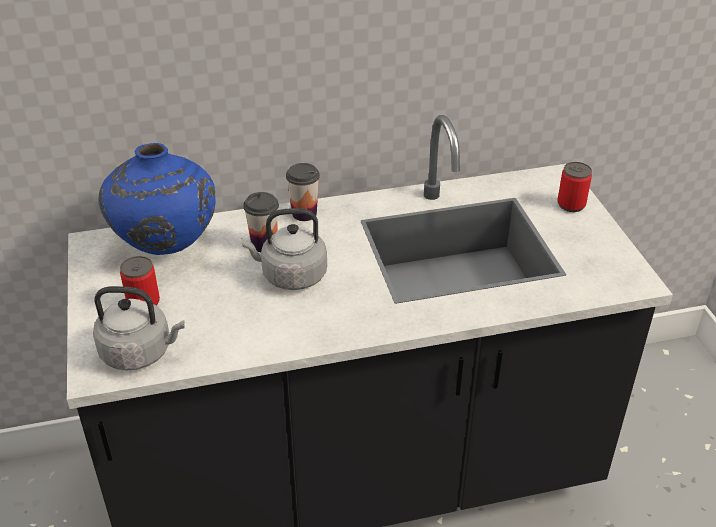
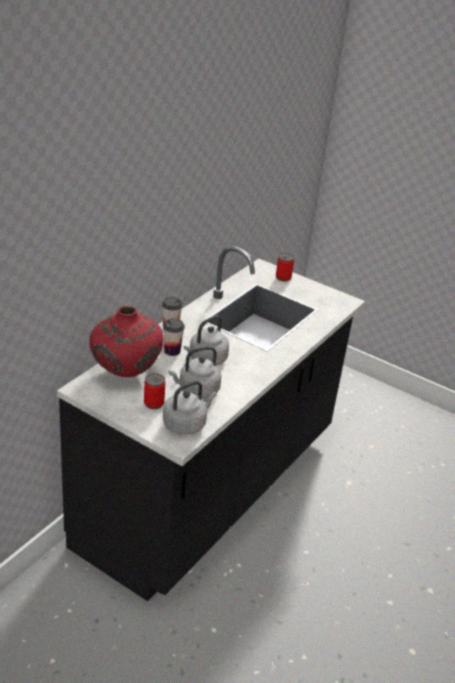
camera: 45 degrees left, 5 degrees down
(166, 249) = (125, 374): blue vase -> red vase
(218, 313) = (196, 390): none -> grey kettle

